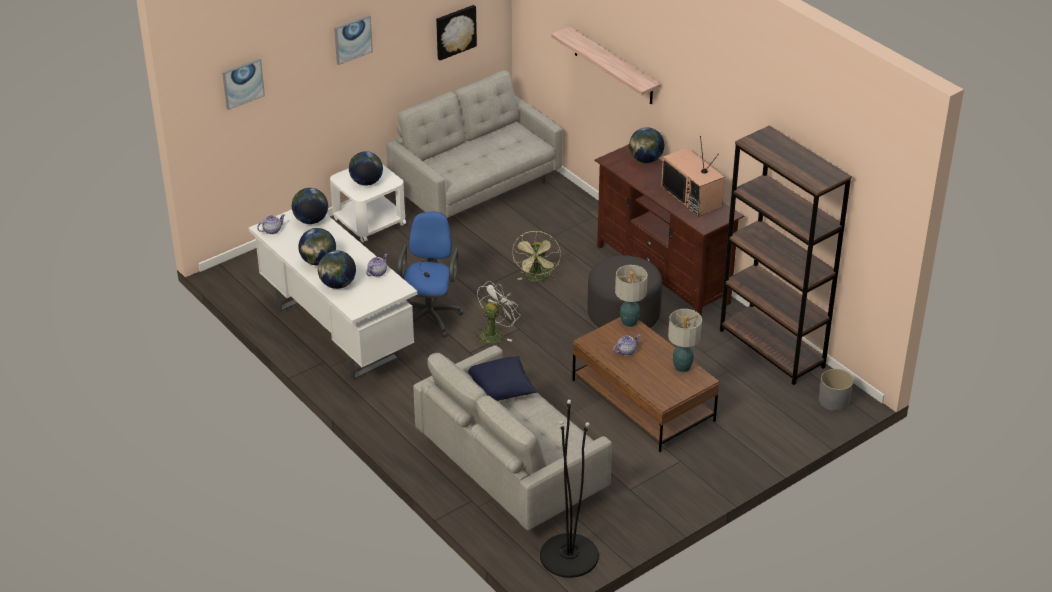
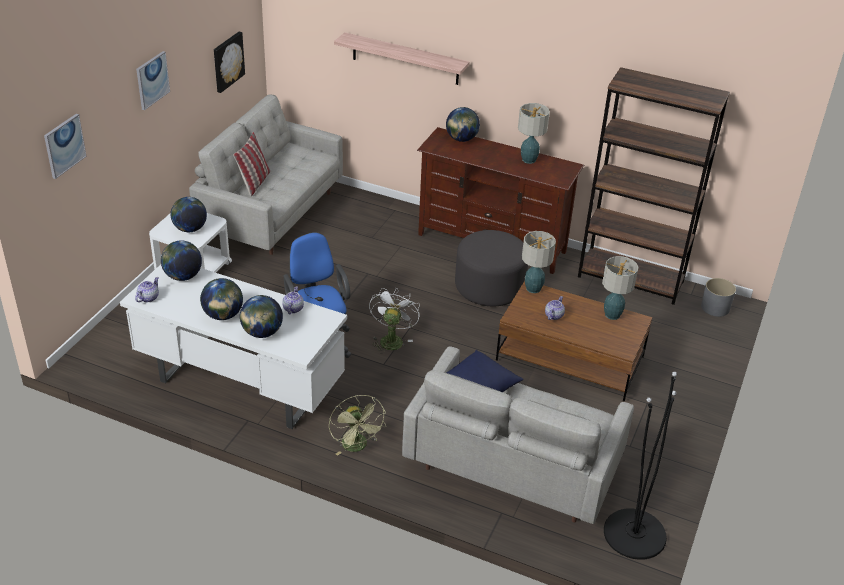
camera: 30 degrees left, 0 degrees up
(454, 154) = (254, 183): none -> pillow
(537, 279) = (390, 277): green fan -> green fan (357, 447)
(693, 197) = (529, 160): television -> table lamp

